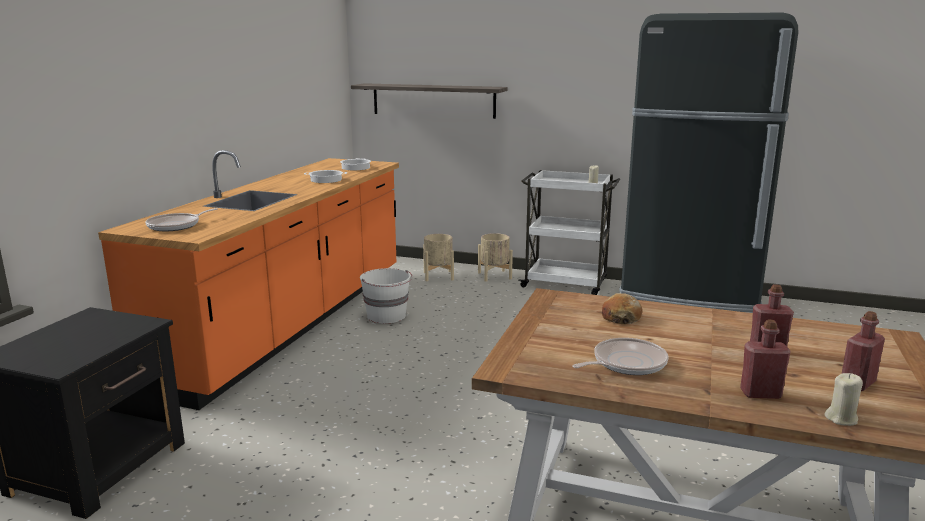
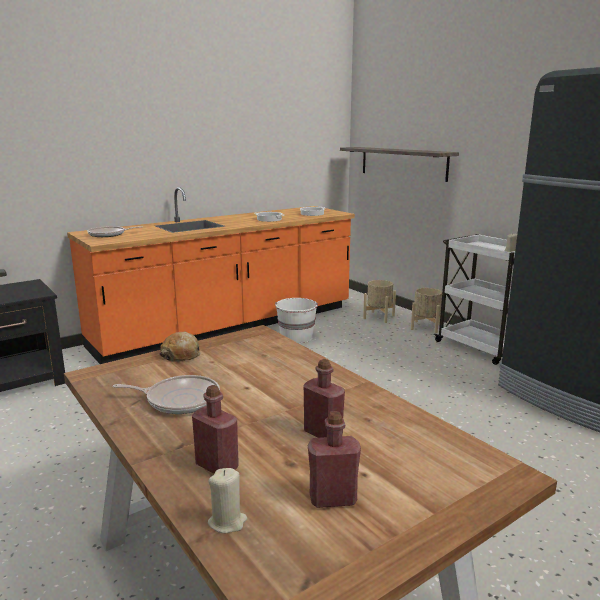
camera: 35 degrees right, 0 degrees up
(621, 317) = (268, 364): bread -> bread (181, 355)

